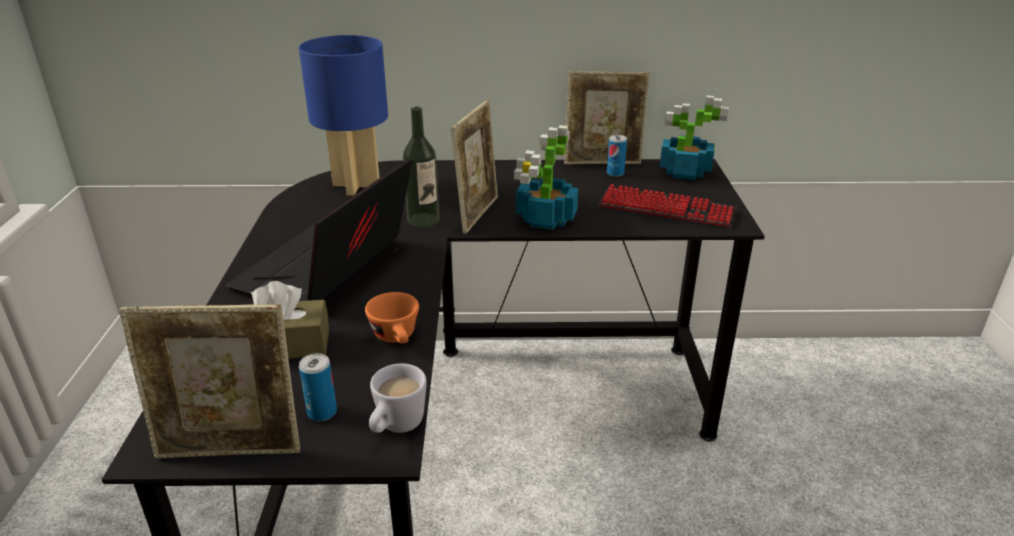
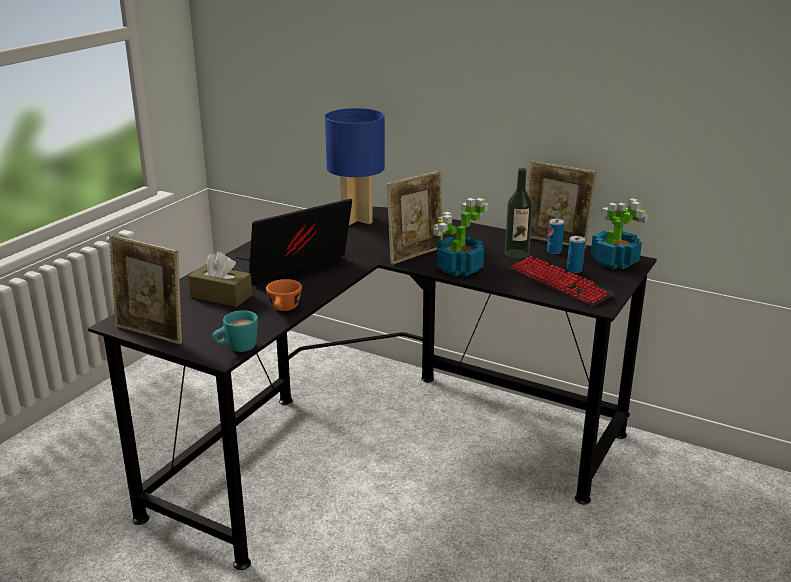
camera: 30 degrees right, 5 degrees down
(322, 412) = (208, 331): can -> can (574, 269)
(396, 427) = (236, 349): white mug -> turquoise mug
(423, 220) = (375, 250): bottle -> bottle (516, 254)

